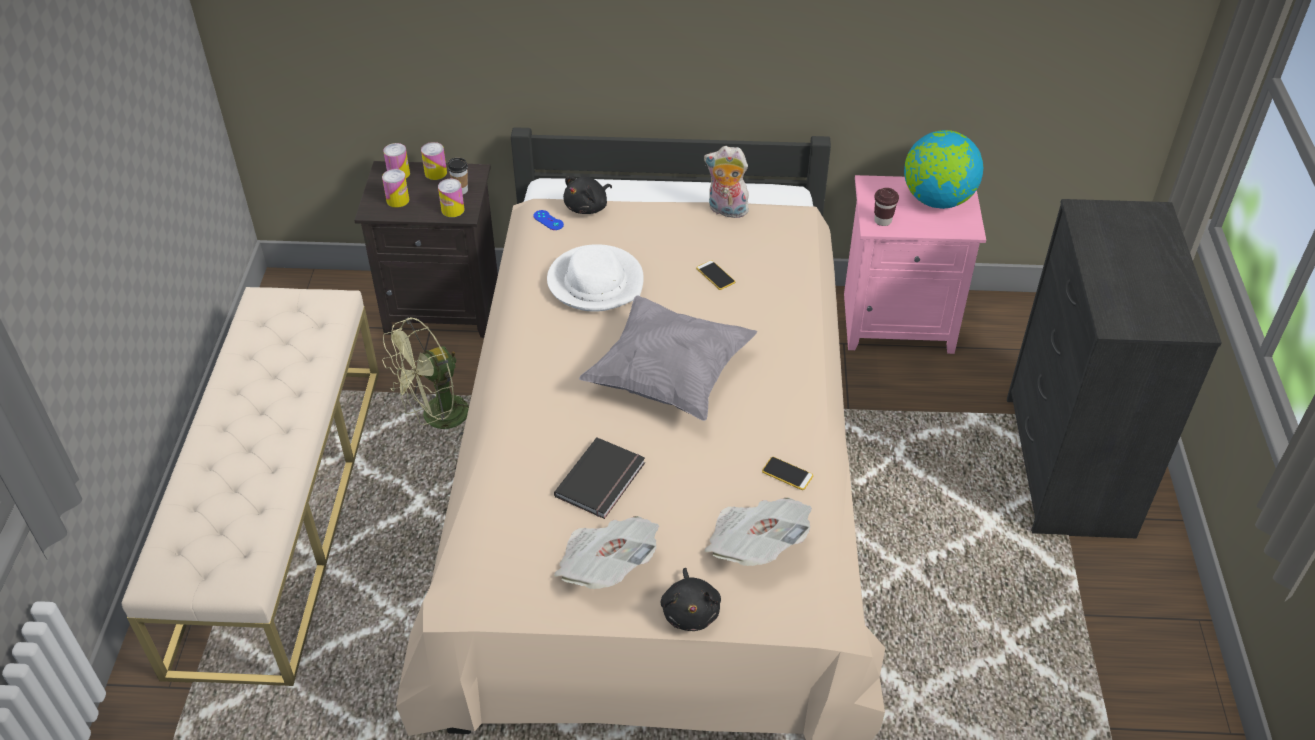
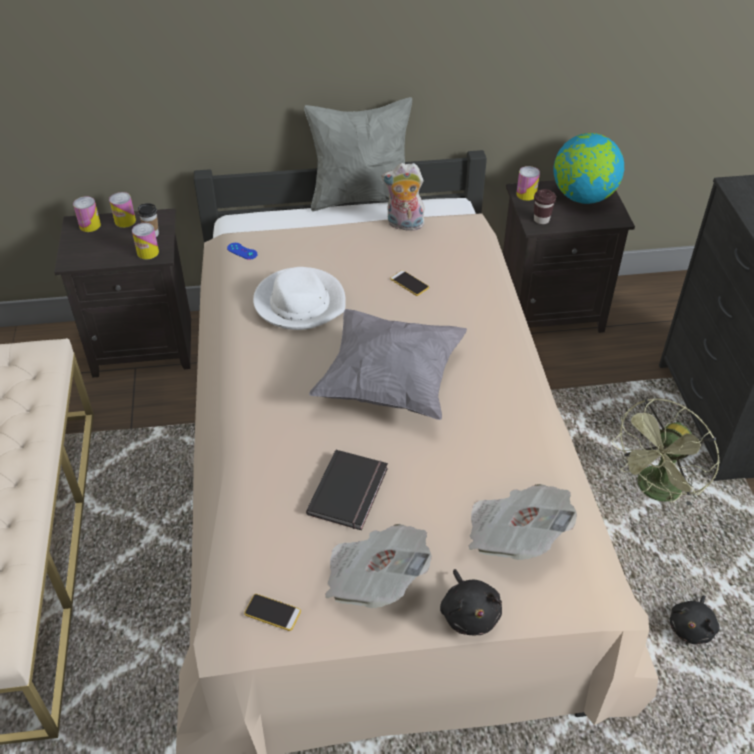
camera: 10 degrees left, 0 degrees up
(397, 200) = (93, 249): can -> can (526, 194)
(437, 419) = (157, 450): green fan -> green fan (655, 492)
(588, 207) = (276, 235): black plush toy -> black plush toy (691, 627)
(689, 174) = (361, 197): none -> grey pillow
(787, 474) = (525, 460): phone -> phone (272, 612)
(899, 321) = (551, 310): pink nightstand -> black nightstand

